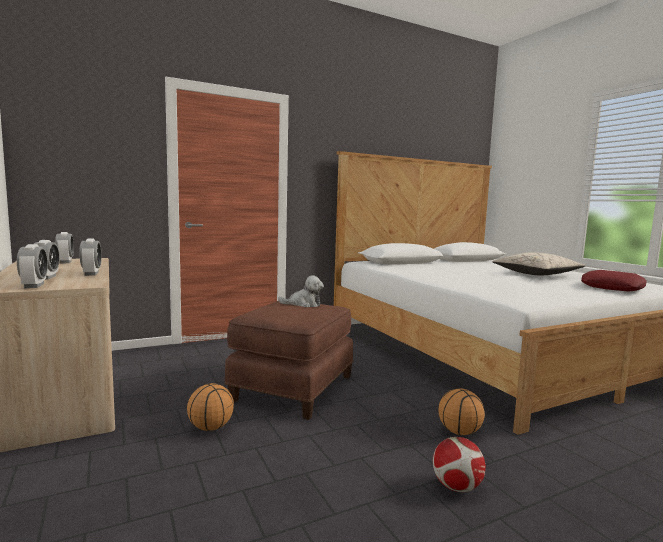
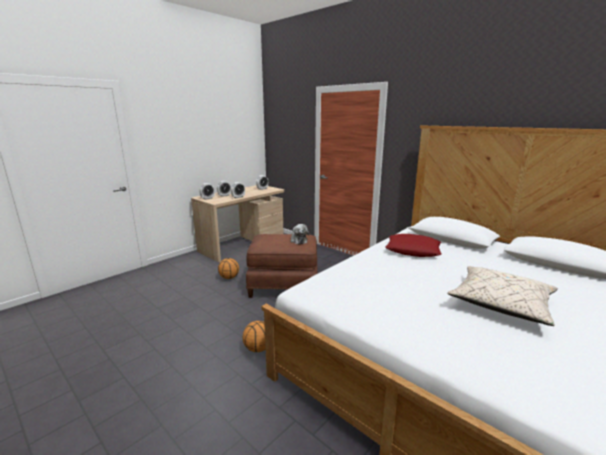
camera: 70 degrees right, 10 degrees up
(456, 487) = (196, 350): football -> none
(612, 287) = (474, 354): red pillow -> red pillow (413, 250)

